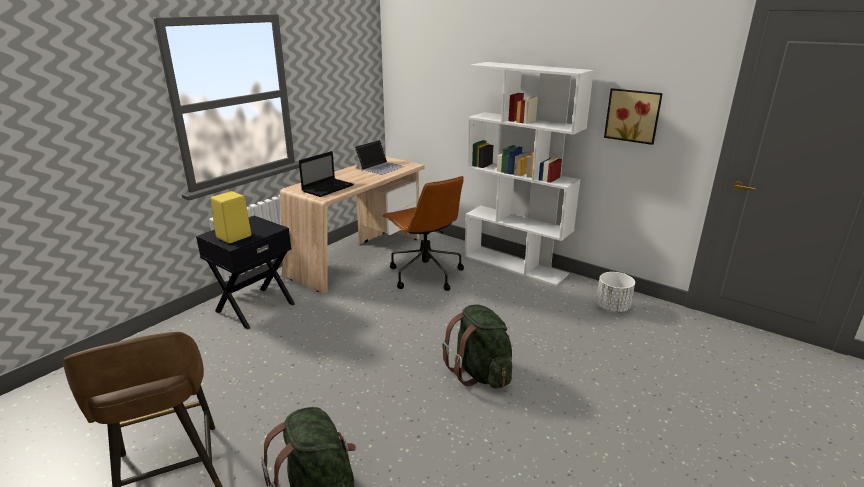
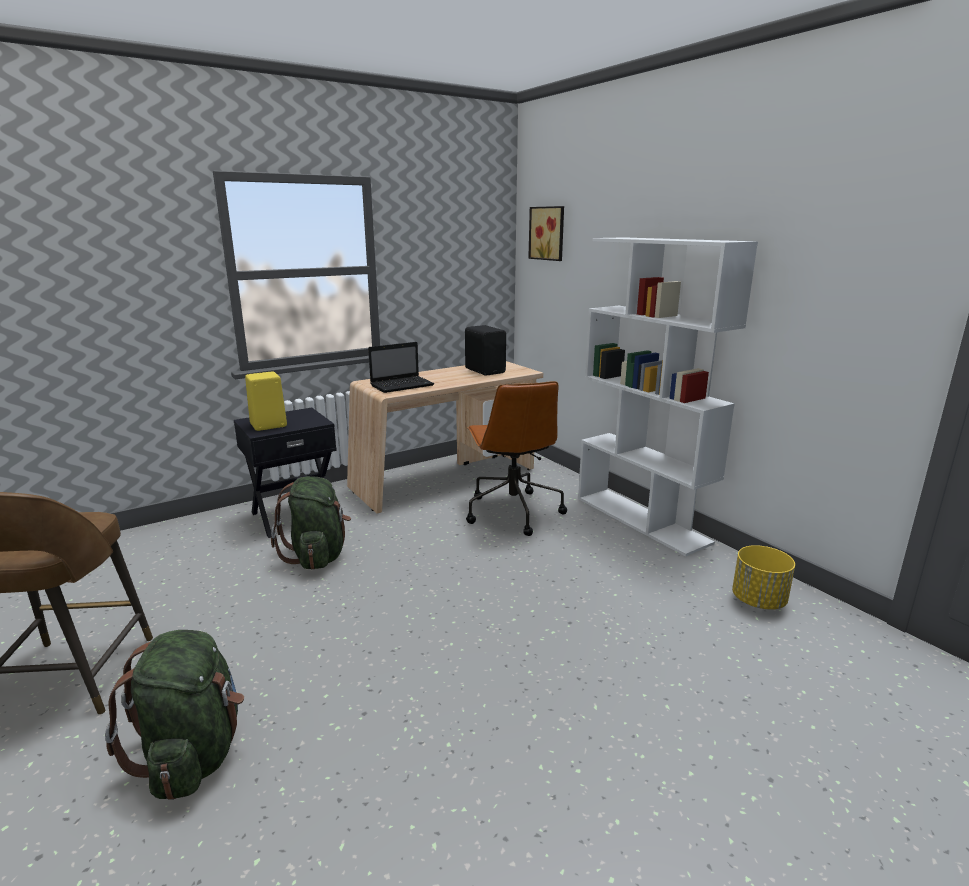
camera: 20 degrees right, 5 degrees down
(380, 167) = (485, 370): laptop -> black speaker
(480, 373) = (501, 649): green backpack -> green backpack (317, 556)
(612, 307) = (759, 601): white planter -> yellow planter
(633, 115) = (814, 309): picture -> picture (548, 233)

